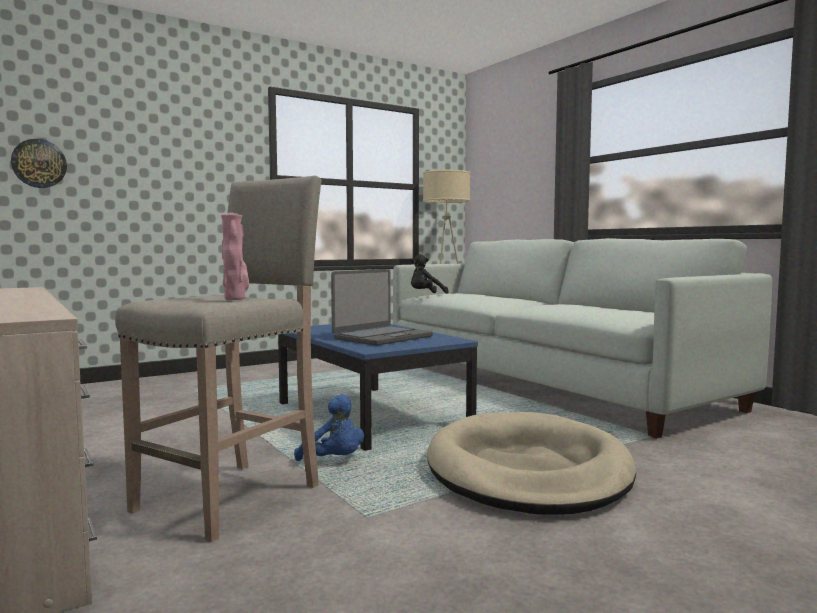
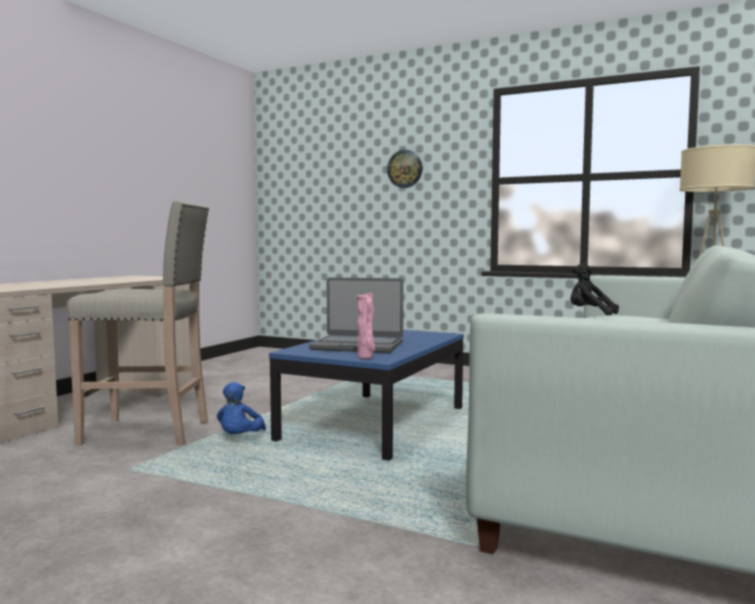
camera: 60 degrees right, 0 degrees up
(39, 163) = (320, 188): wall clock -> wall clock (405, 169)
(236, 299) = (134, 292): pink vase -> pink vase (365, 357)
(527, 471) = (275, 500): beige dog bed -> none

